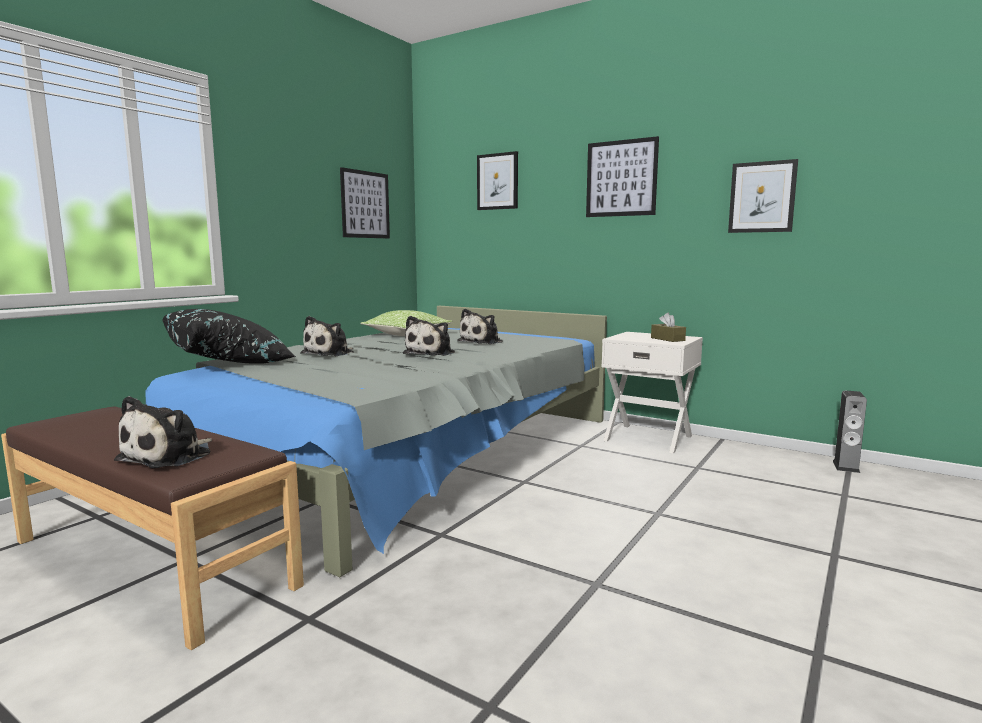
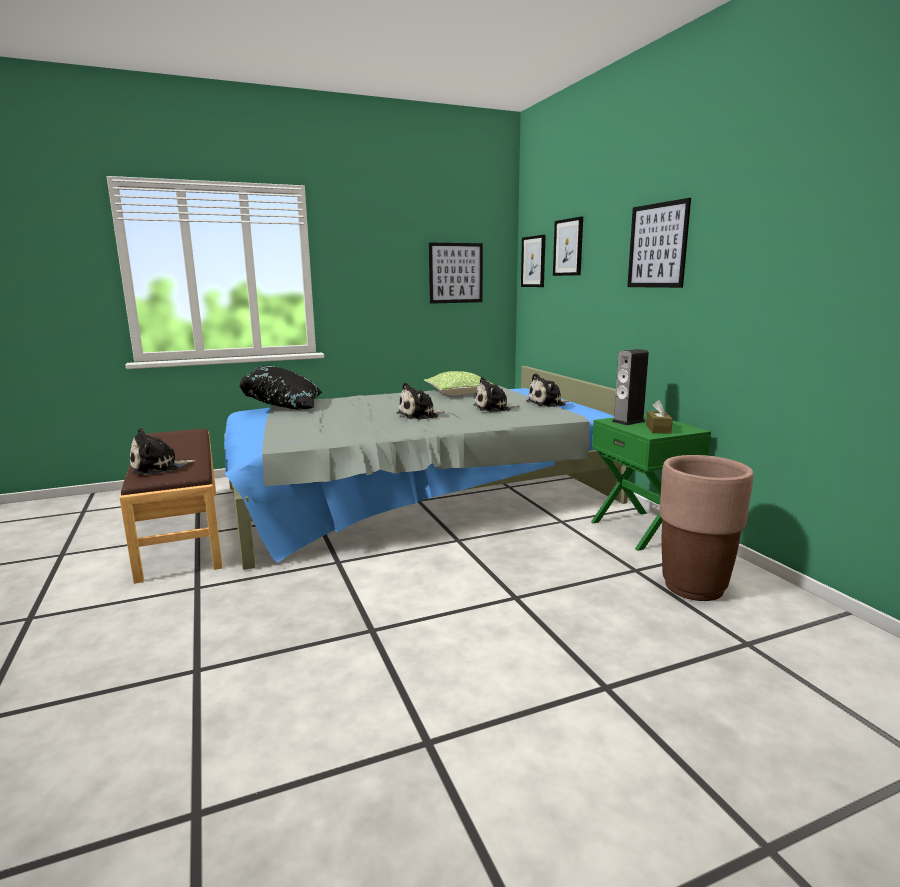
camera: 35 degrees right, 5 degrees up
(330, 353) = (357, 406): plush toy -> plush toy (548, 404)
(648, 438) = (642, 529): white nightstand -> green nightstand
(753, 469) = (694, 587): none -> brown planter
(762, 197) = (781, 271): picture -> picture (533, 261)
(846, 466) = (822, 617): speaker -> speaker (628, 421)

